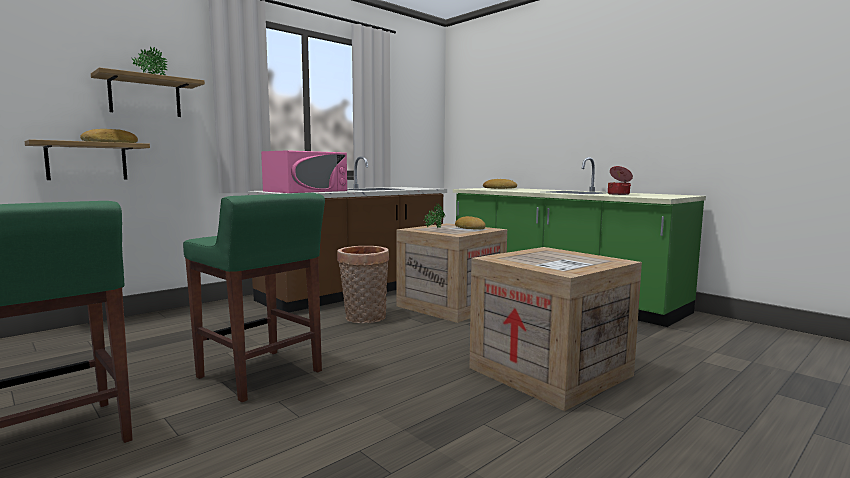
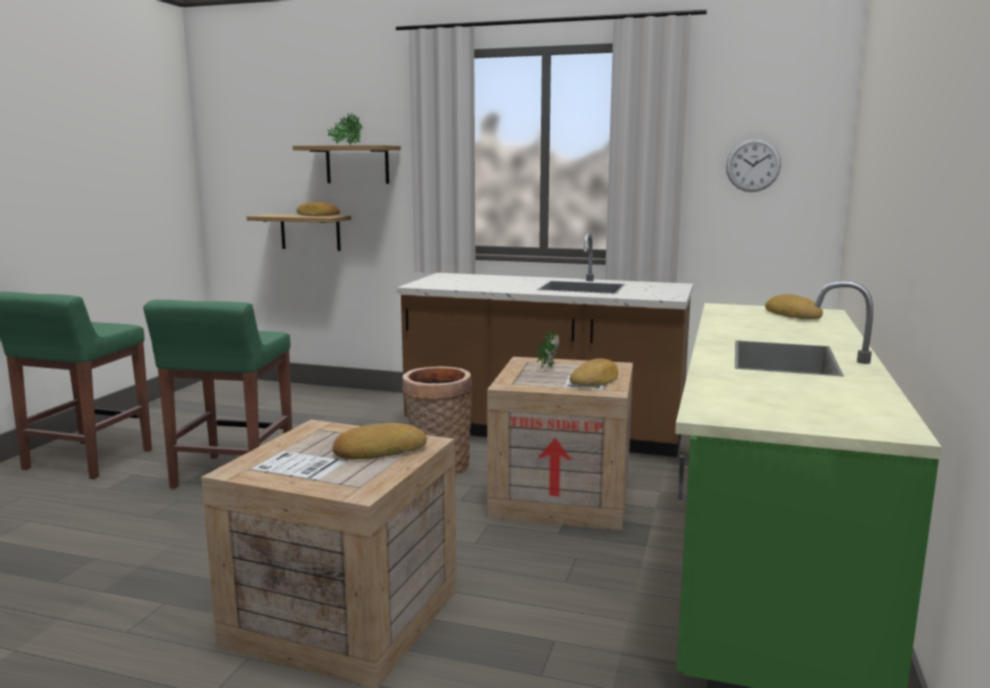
camera: 60 degrees right, 5 degrees up
(306, 191) = (469, 282): pink microwave -> none
(411, 121) = (753, 165): none -> wall clock
(552, 254) = (378, 450): none -> bread
(619, 194) = (773, 383): cooking pot -> none

